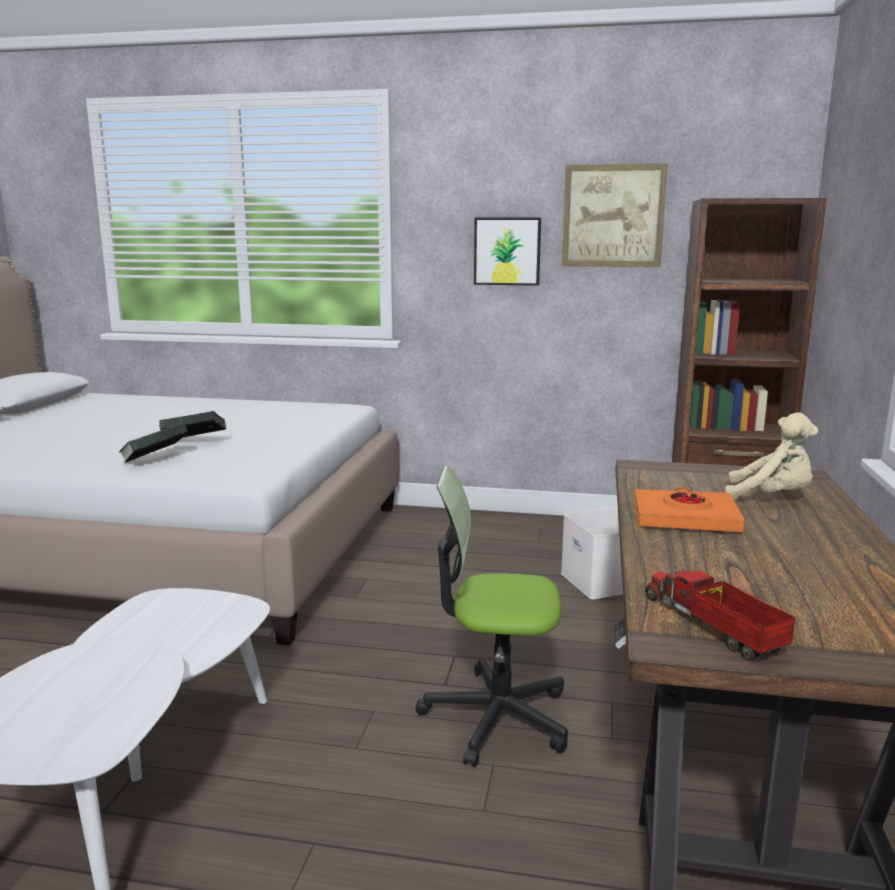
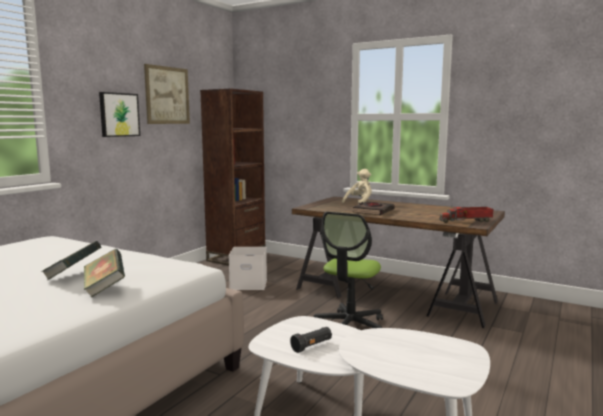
camera: 70 degrees left, 5 degrees down
(152, 629) = (312, 346): none -> black flashlight
(685, 518) = (373, 211): orange book -> black book

